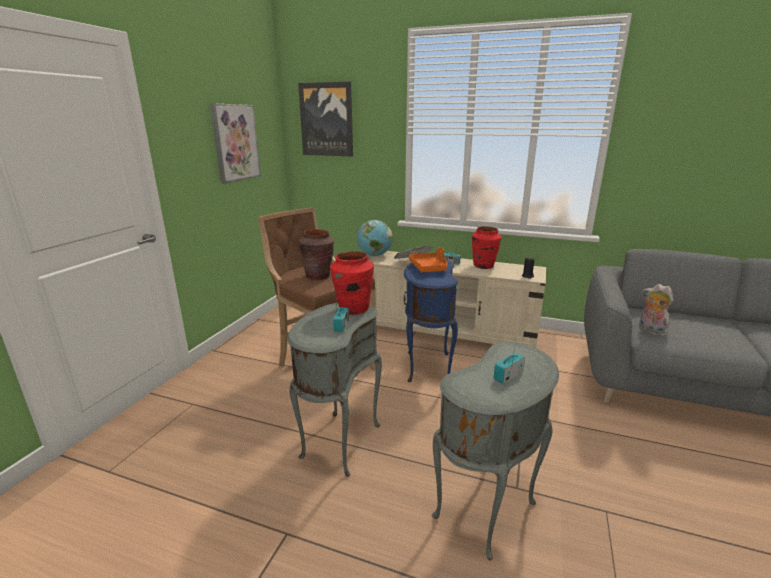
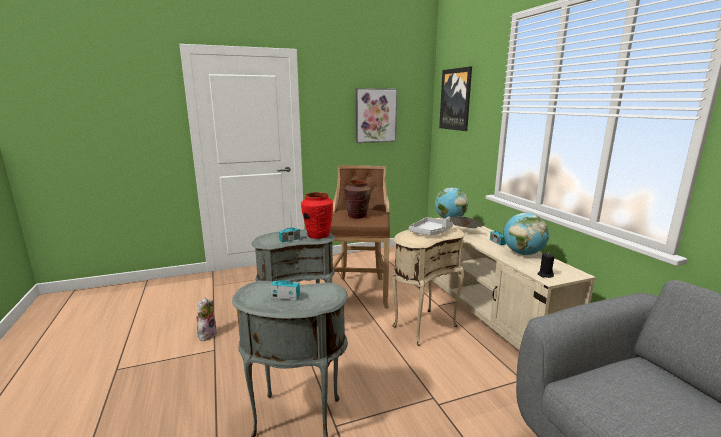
camera: 50 degrees right, 5 degrees down
(426, 367) = (423, 326): blue side table -> beige side table
(429, 268) = (431, 232): orange tray -> grey tray
(483, 266) = (523, 253): red vase -> globe
(650, 331) = (593, 381): plush toy -> plush toy (207, 334)

